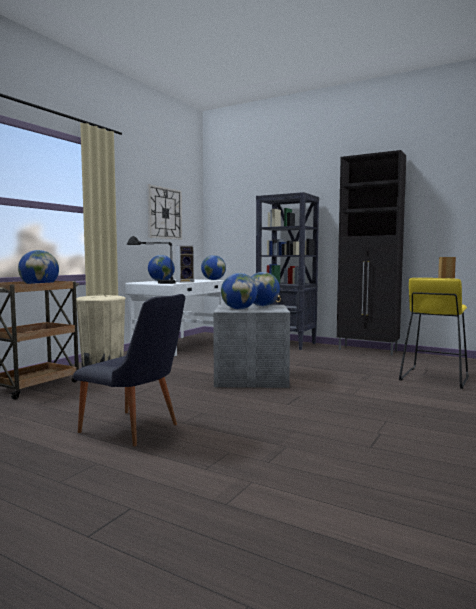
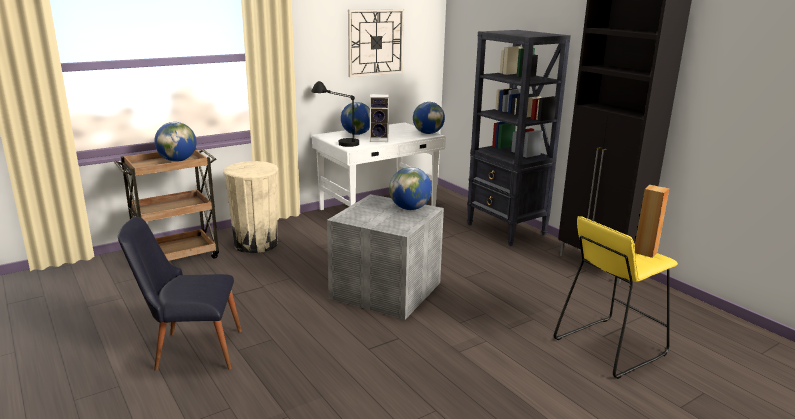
camera: 25 degrees right, 15 degrees up
(135, 430) = (190, 349): black chair -> black chair turned 120 degrees clockwise
(239, 309) = (366, 215): globe -> none

